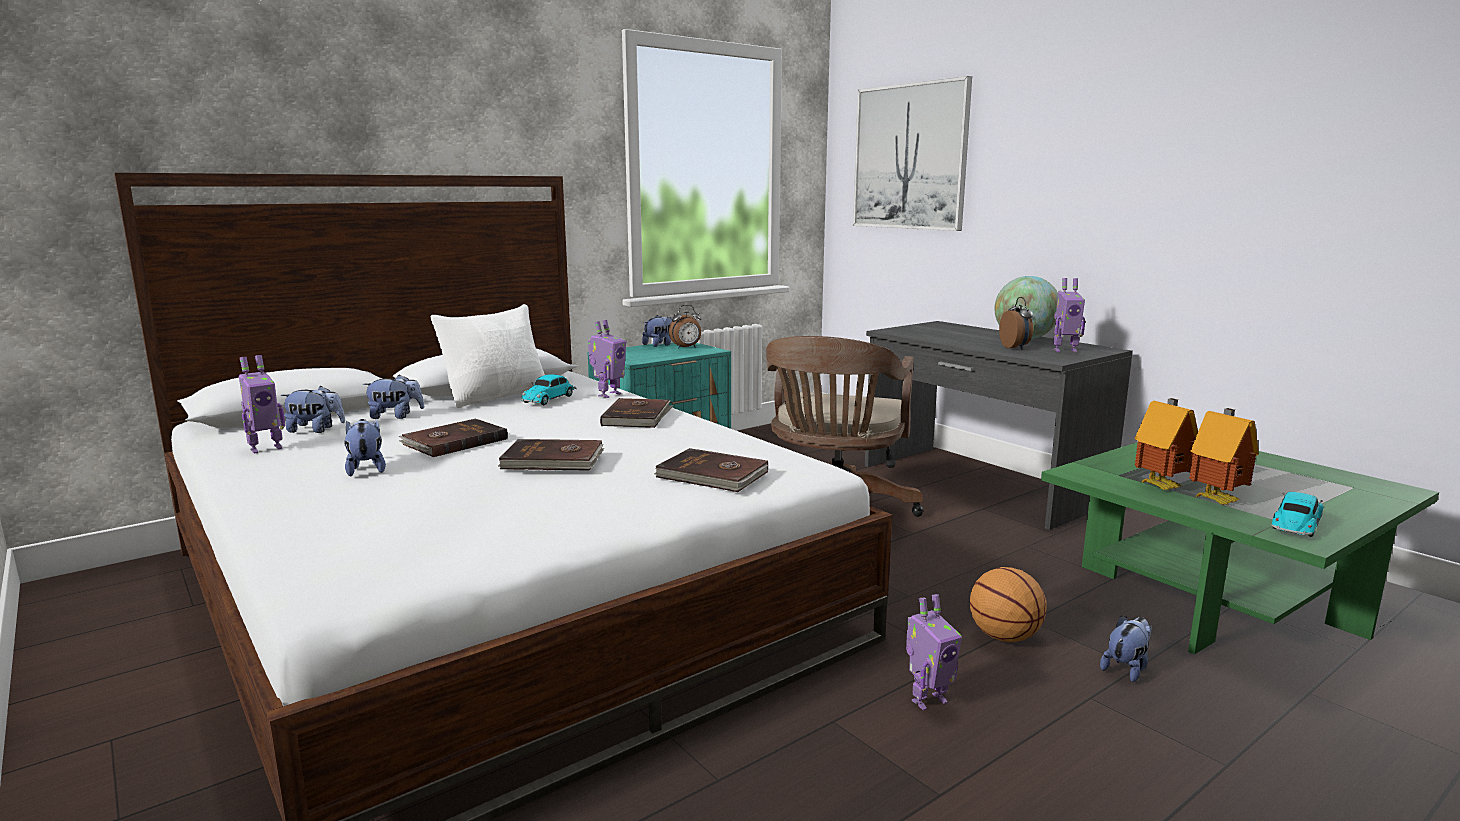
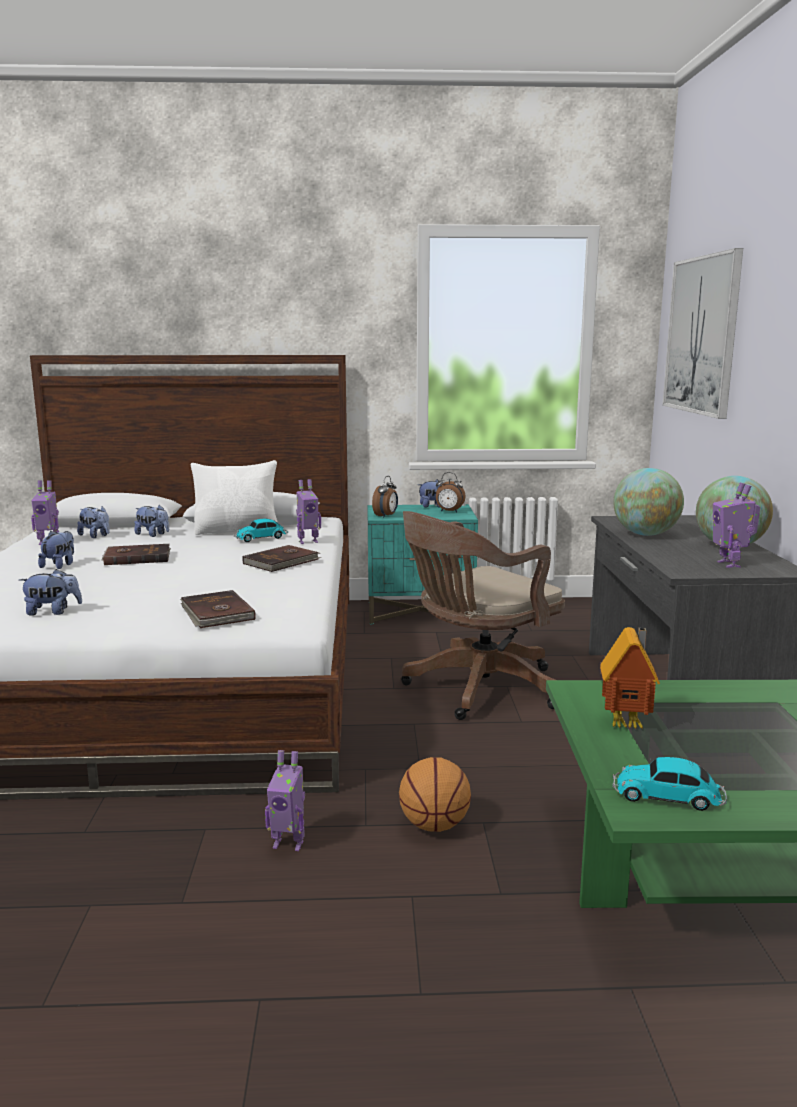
camera: 35 degrees right, 0 degrees up
(553, 460) = (154, 581): brown book -> none
(948, 338) = (645, 534): none -> globe
(1015, 348) = (684, 553): alarm clock -> alarm clock (386, 516)
(1064, 350) = (730, 564): toy robot -> toy robot turned 45 degrees clockwise
(1126, 668) = (490, 890): plush toy -> plush toy (53, 612)
(1217, 500) = (651, 751): toy house -> none
(1295, 525) = (669, 797): toy car -> toy car turned 150 degrees counterclockwise

